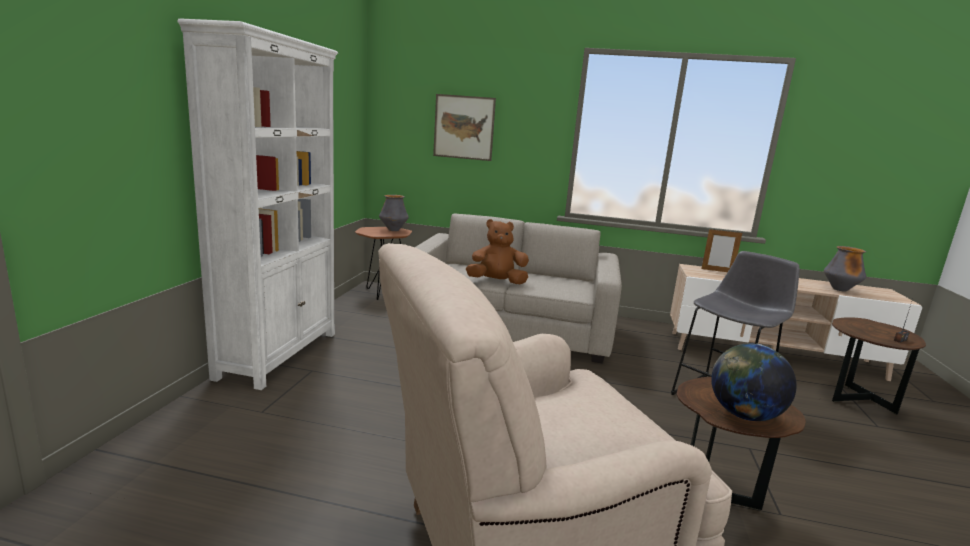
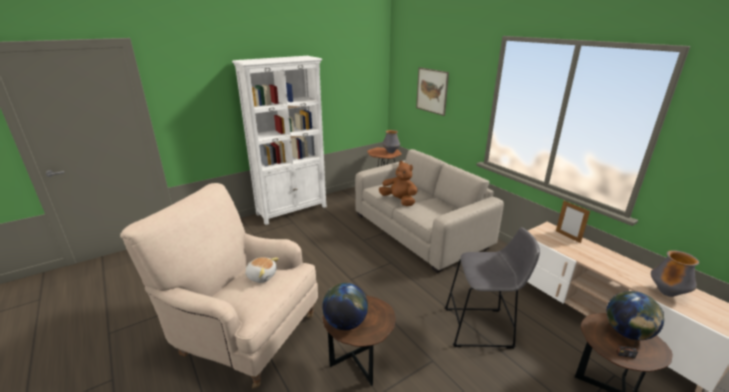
camera: 45 degrees right, 10 degrees up
(567, 406) = (261, 276): none -> plush toy
(869, 327) = (627, 333): none -> globe

